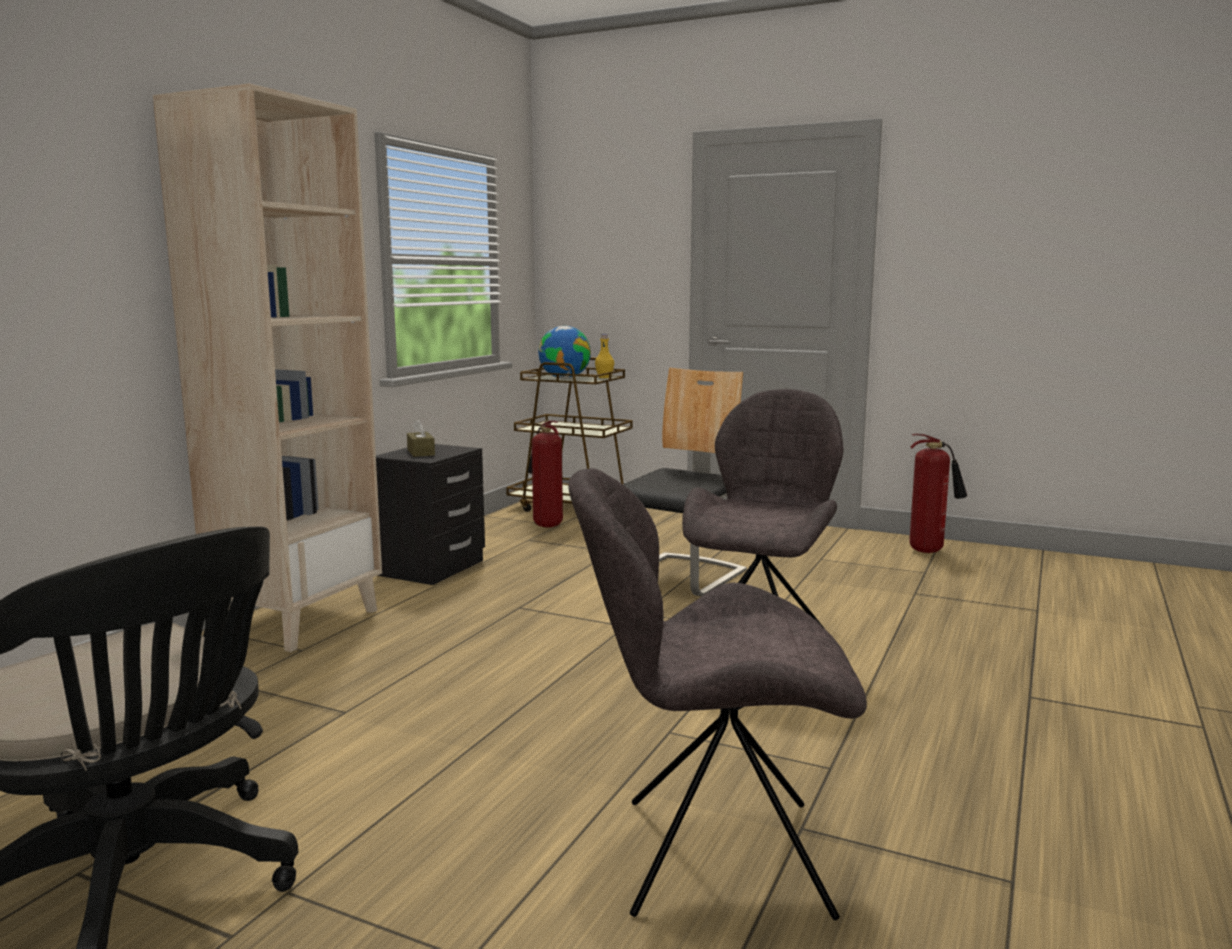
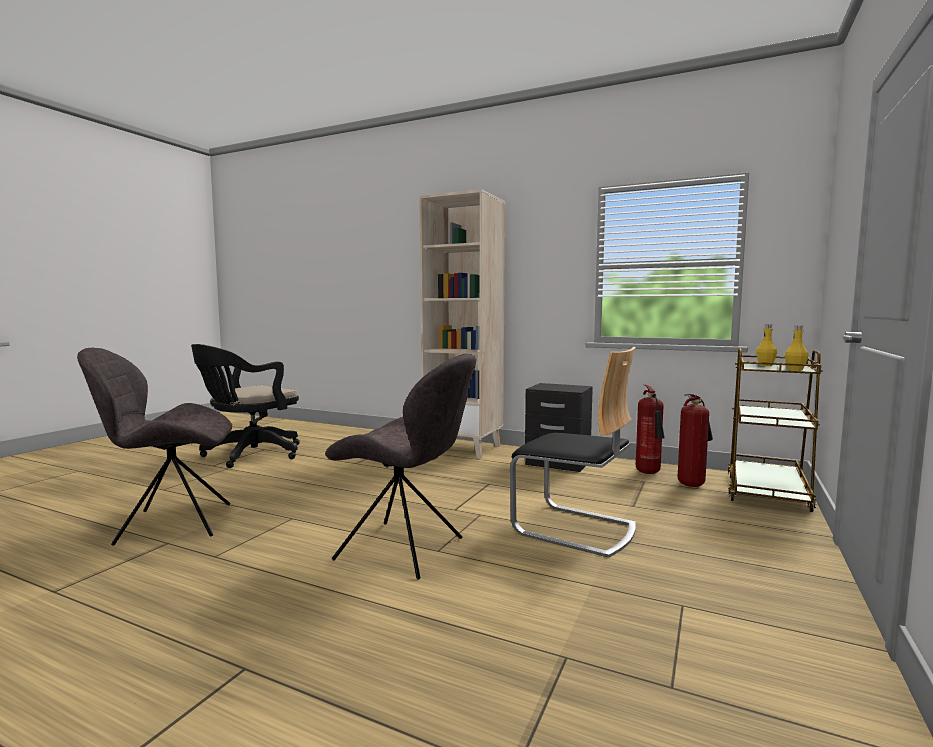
camera: 90 degrees right, 5 degrees down
(421, 452) = (556, 386): brown tissue box -> none
(564, 378) = (765, 365): globe -> yellow bottle
(714, 856) = (171, 523): grey chair -> grey chair turned 105 degrees counterclockwise
(929, 551) = (817, 723): fire extinguisher -> fire extinguisher (649, 473)

